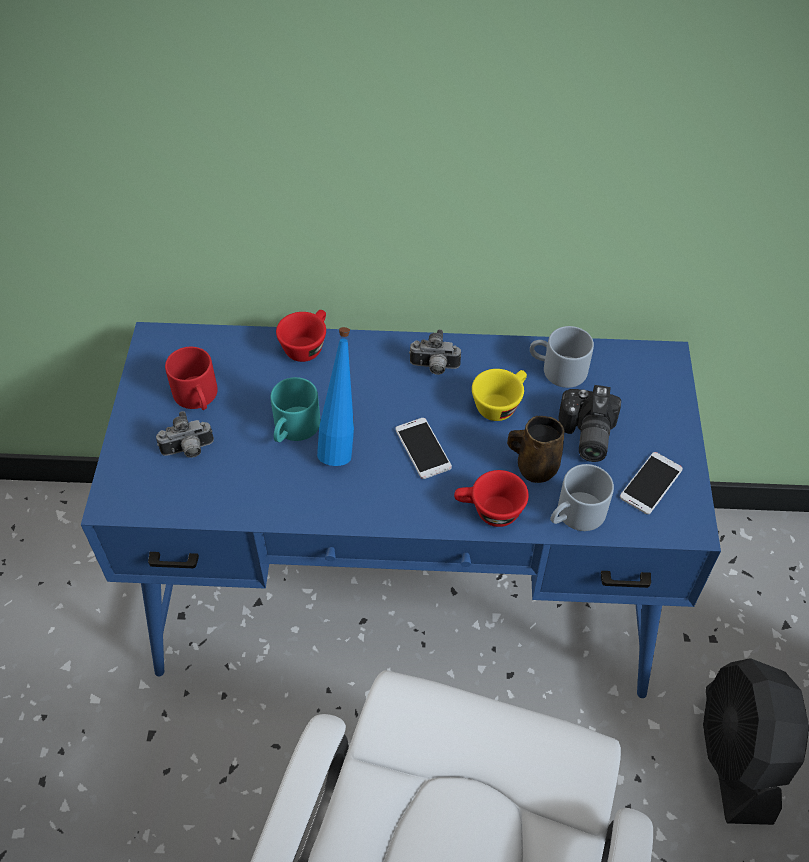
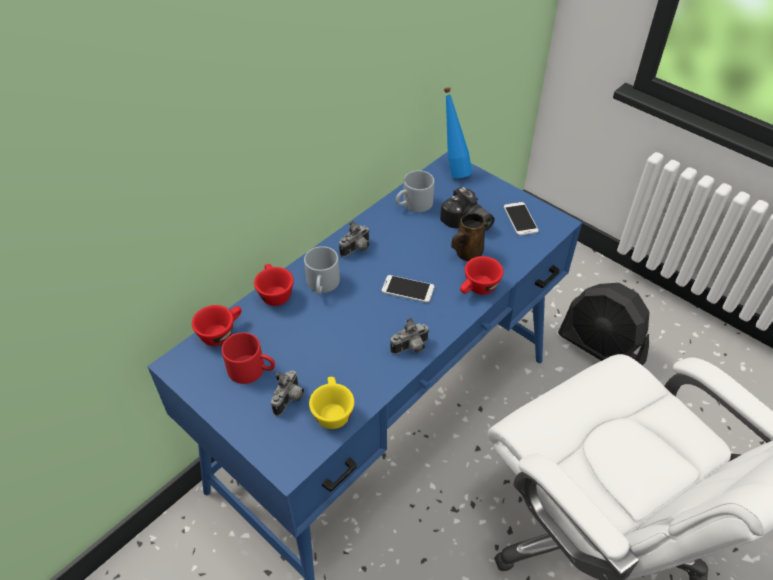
camera: 50 degrees left, 5 degrees down
(220, 343) = (221, 332): none -> red cup
(294, 429) = (331, 337): turquoise mug -> none
(340, 444) = (366, 322): blue bottle -> blue bottle (453, 170)
(343, 505) = (411, 348): none -> camera
(500, 404) = (411, 240): yellow cup -> yellow cup (332, 411)
(575, 516) = (513, 258): grey mug -> grey mug (323, 285)

